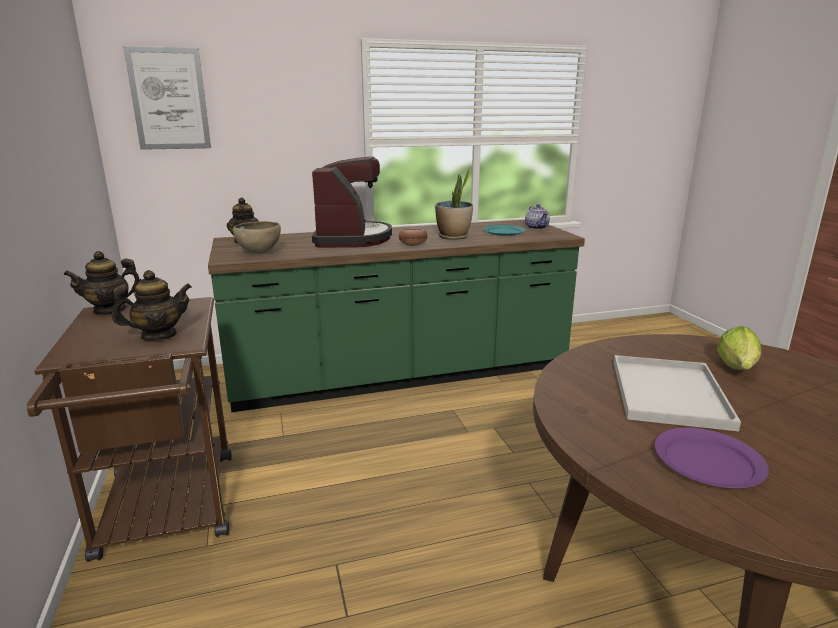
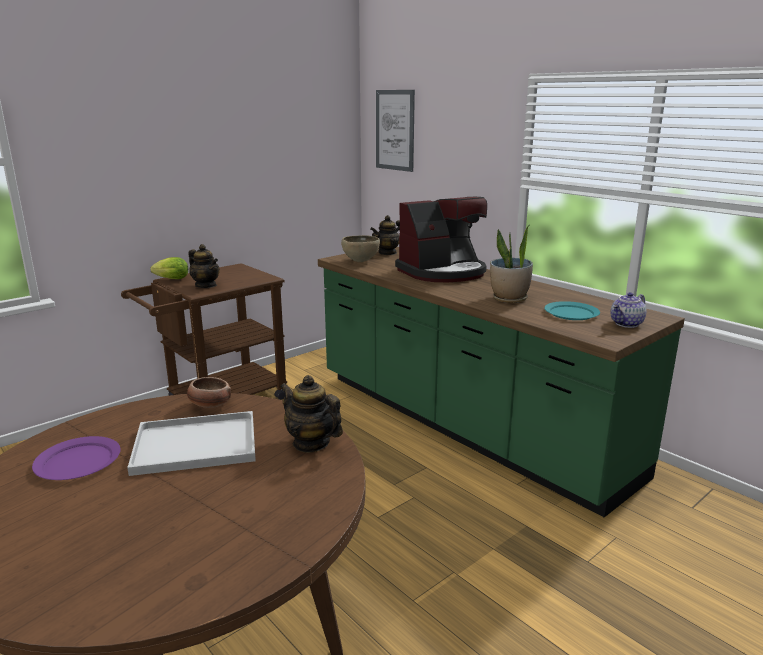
camera: 65 degrees right, 0 degrees up
(110, 310) = (240, 268): teapot -> teapot (311, 443)
(412, 245) = (449, 292): bowl -> bowl (209, 405)
(737, 369) = (268, 479): lettuce -> lettuce (170, 279)

